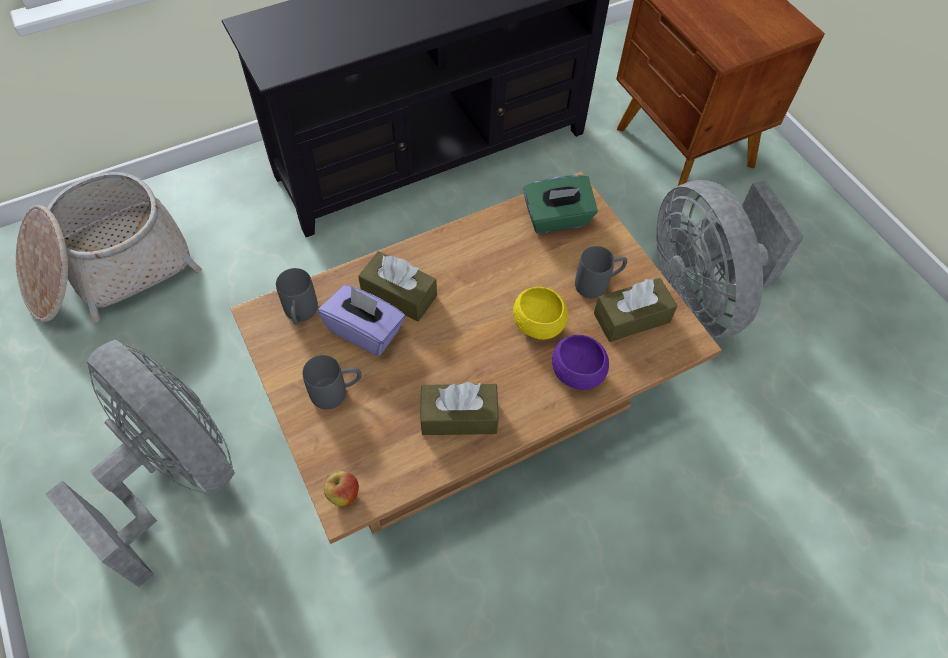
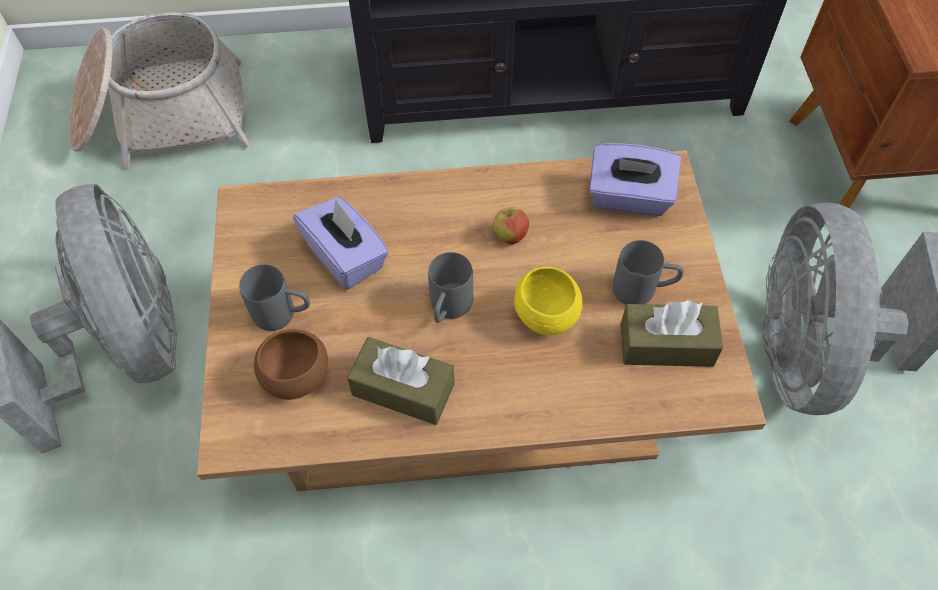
camera: 25 degrees right, 0 degrees up
(300, 315) = (286, 217): grey mug -> grey mug (448, 309)
(343, 495) = (235, 430): apple -> apple (510, 236)
(372, 437) = (297, 377): none -> brown bowl
(399, 294) = (402, 228): brown tissue box -> none
(557, 219) = (629, 198): green tissue box -> purple tissue box
(577, 373) = (566, 388): purple bowl -> none

